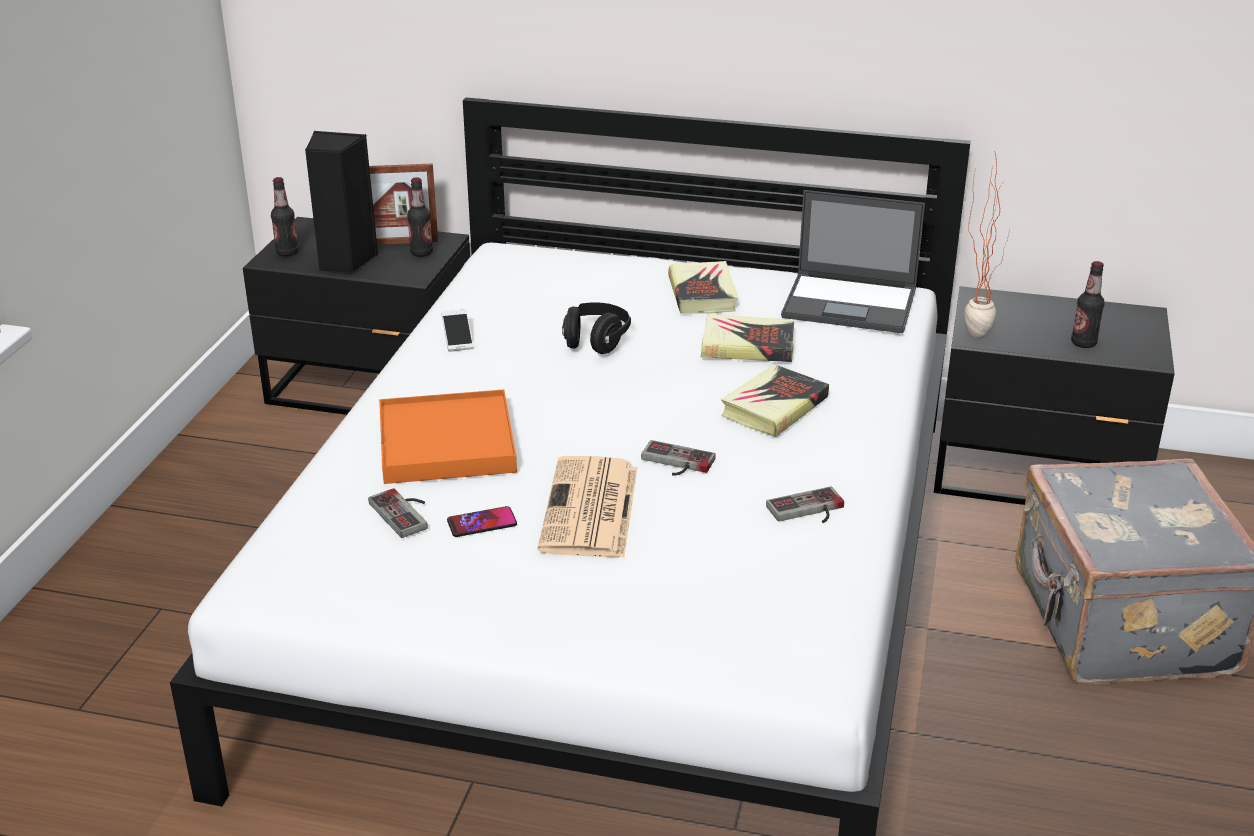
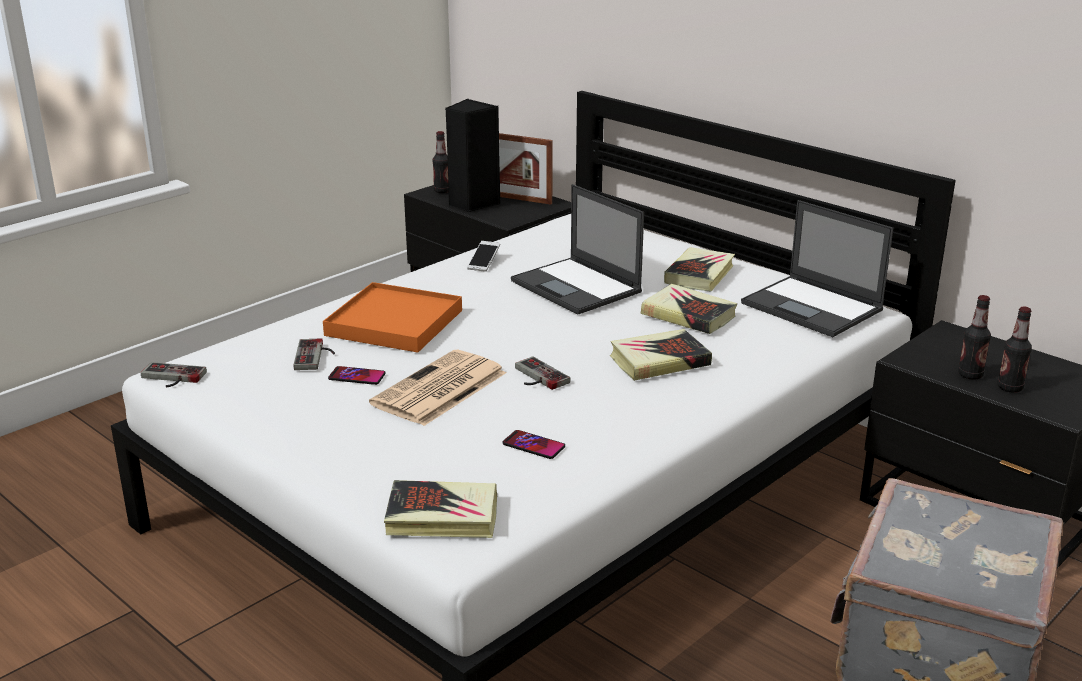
camera: 30 degrees right, 5 degrees down
(421, 253) = (531, 209): bottle -> bottle (970, 375)
(595, 342) = (577, 287): black headphones -> laptop
(758, 542) = (533, 445): none -> phone
(761, 652) = (442, 517): none -> book
(808, 511) = (598, 437): game controller -> game controller (171, 378)
(974, 331) = (913, 354): potted plant -> none

